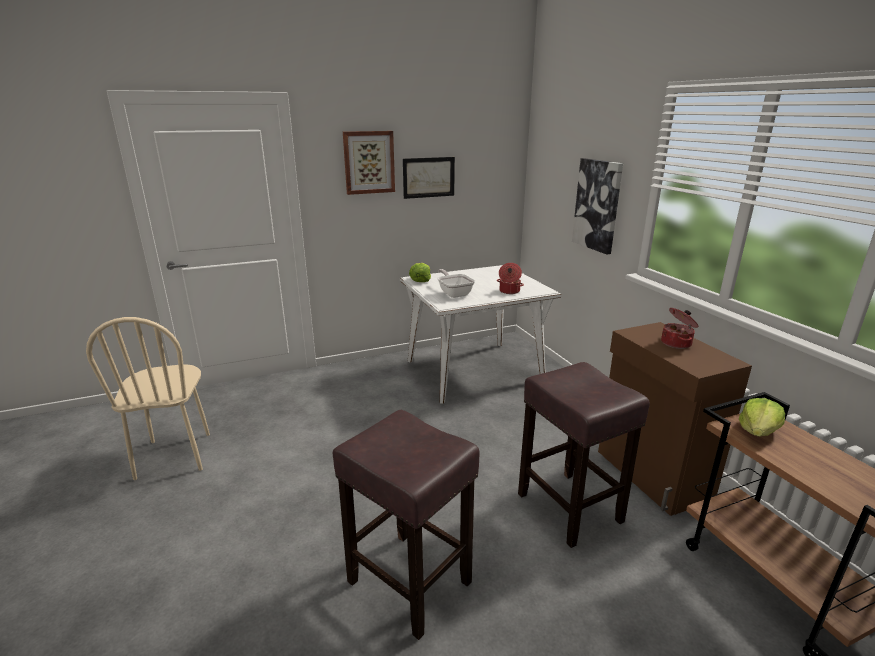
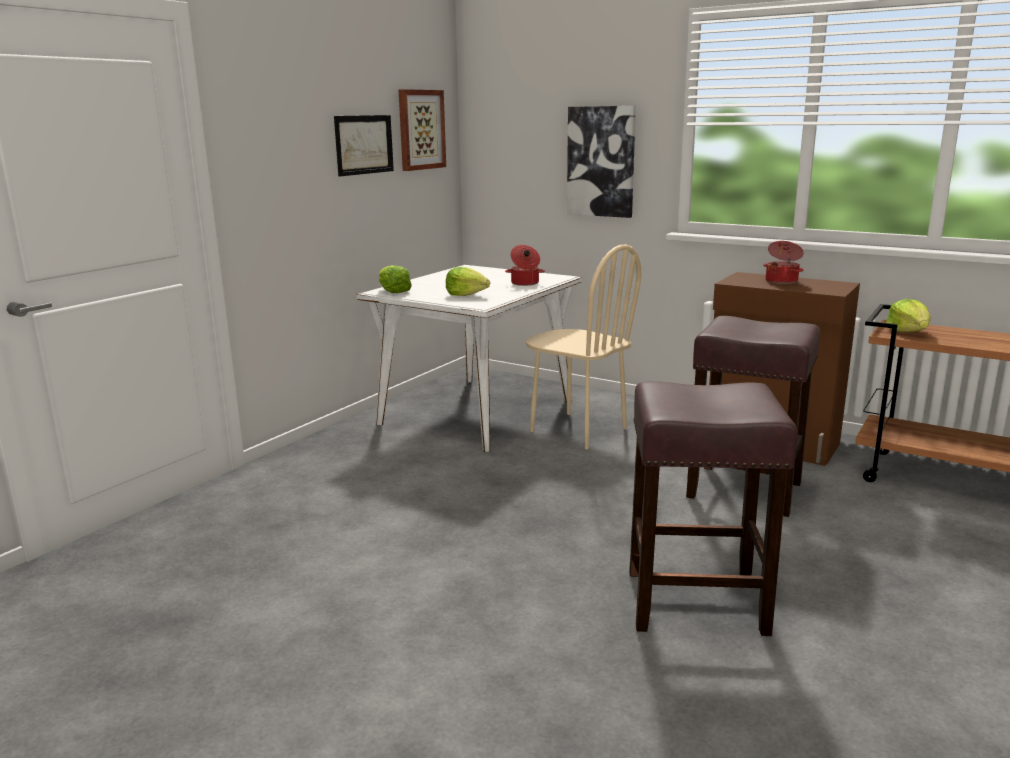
camera: 35 degrees left, 5 degrees down
(175, 455) = (180, 628): beige chair -> beige chair (577, 430)
(369, 162) = (295, 120): picture -> picture (420, 130)
(454, 293) = (466, 294): frying pan -> lettuce

